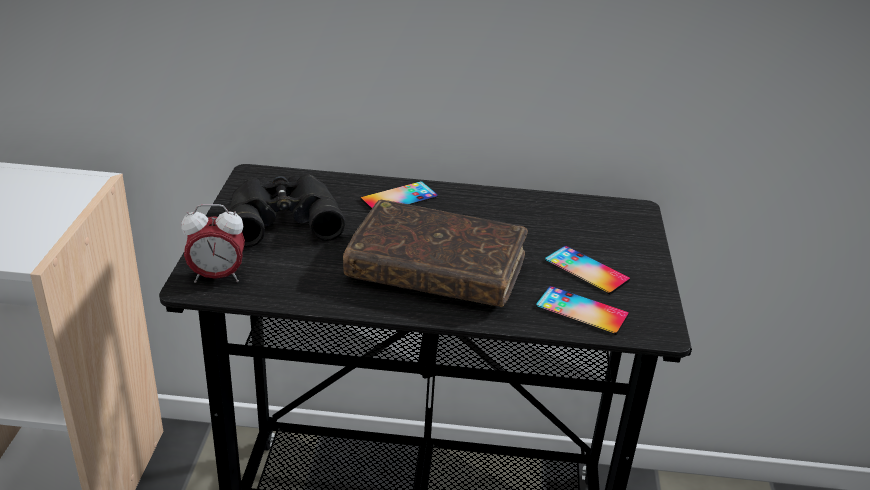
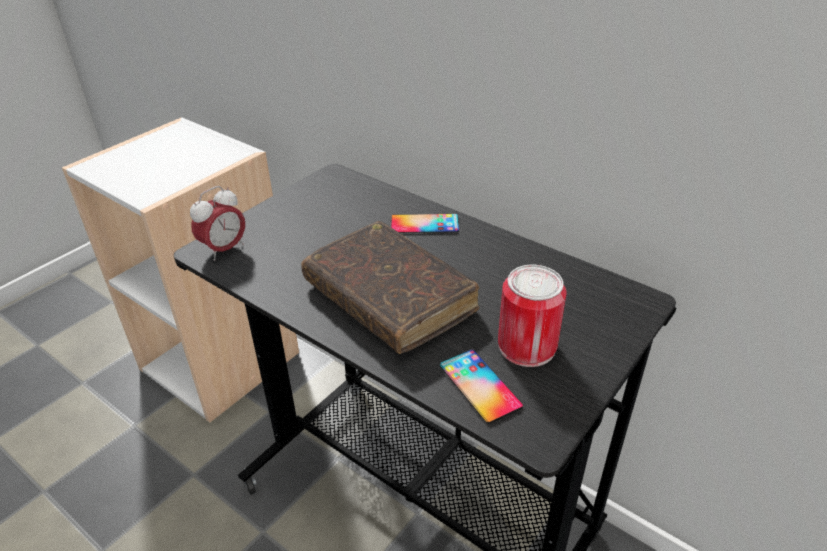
camera: 35 degrees right, 5 degrees up
(217, 277) = (224, 249): alarm clock -> alarm clock turned 75 degrees counterclockwise
(282, 217) = (318, 215): black binoculars -> none
(586, 270) = (527, 346): phone -> can

